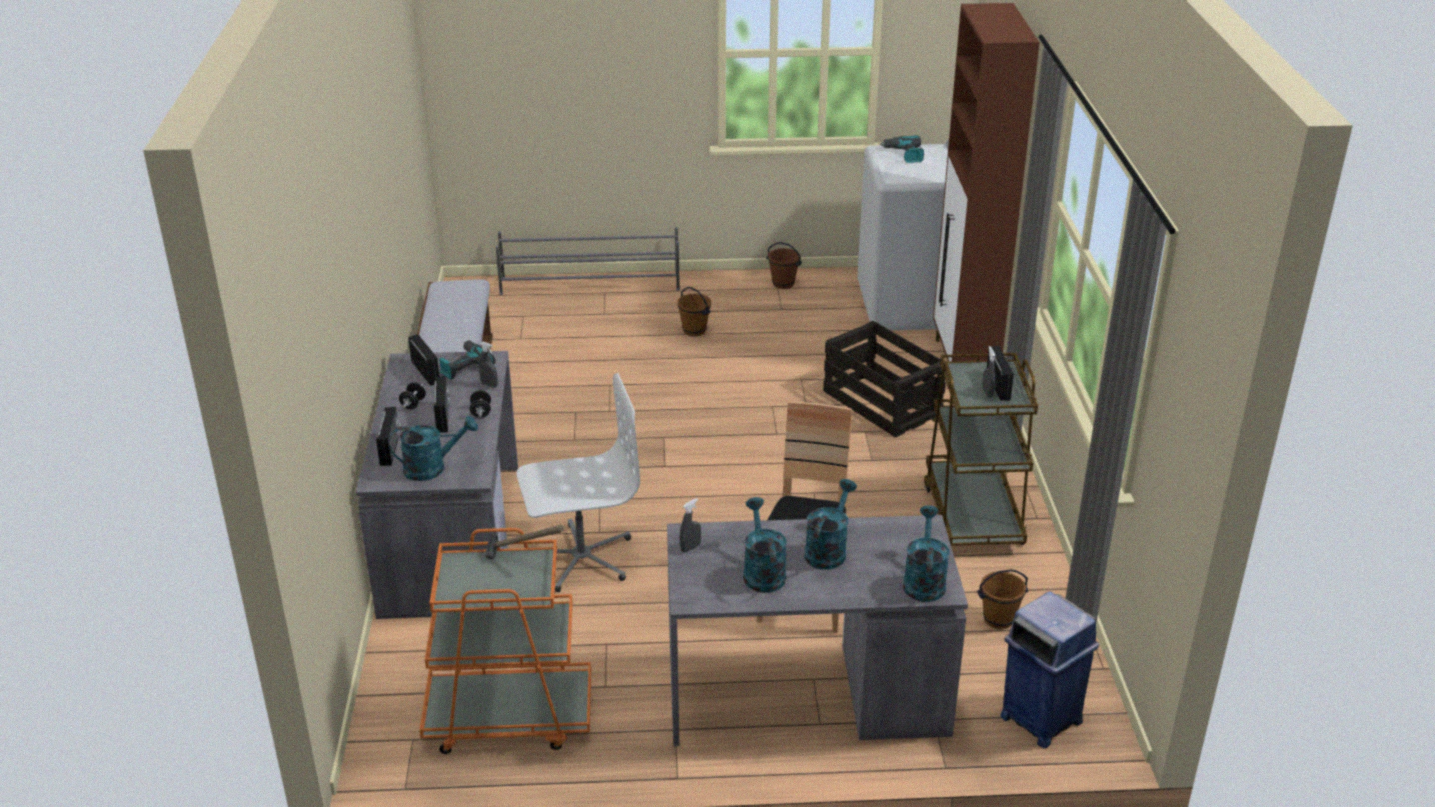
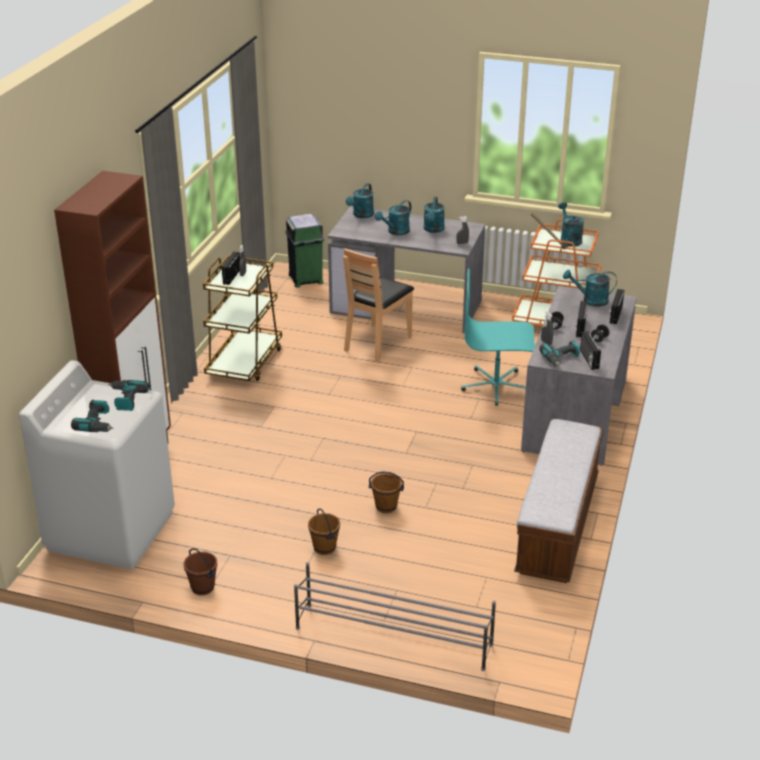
camera: 160 degrees left, 0 degrees up
(487, 586) = (569, 239): none -> turquoise watering can
(580, 558) = (496, 386): white office chair -> turquoise office chair
(883, 404) = (228, 444): crate -> none
(904, 175) = (126, 399): none -> power drill
(998, 619) = (284, 315): brown bucket -> brown bucket (386, 507)
(1040, 718) = (306, 279): blue trash can -> green trash can

